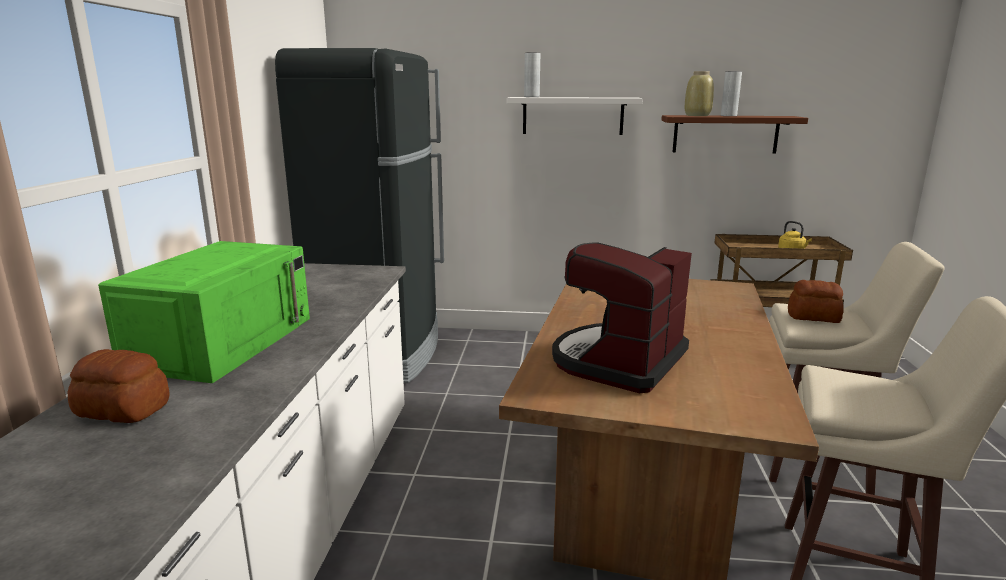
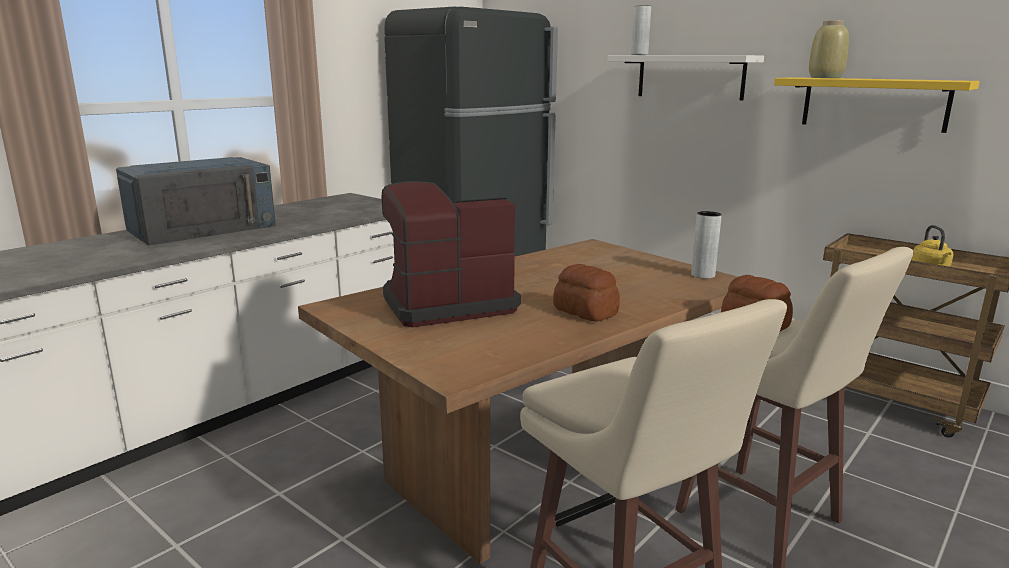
camera: 35 degrees right, 0 degrees up
(123, 409) = (88, 246): bread -> bread (585, 311)
(223, 341) = (203, 227): green microwave -> blue microwave
(725, 134) = (874, 103): brown shelf -> yellow shelf
(728, 116) = (866, 78): grey vase -> grey vase (703, 275)

